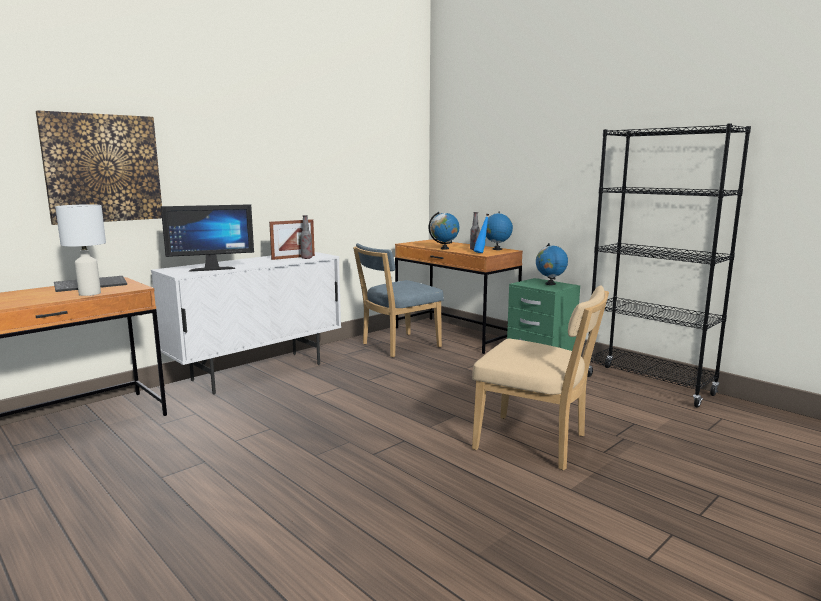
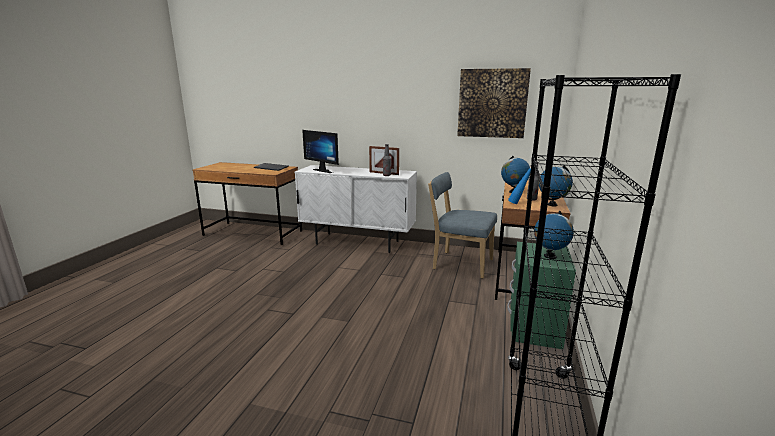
camera: 60 degrees right, 5 degrees up
(89, 293) = (253, 171): white table lamp -> none
(103, 168) = (292, 106): picture -> picture (492, 103)
(536, 444) = (322, 369): beige chair -> none

